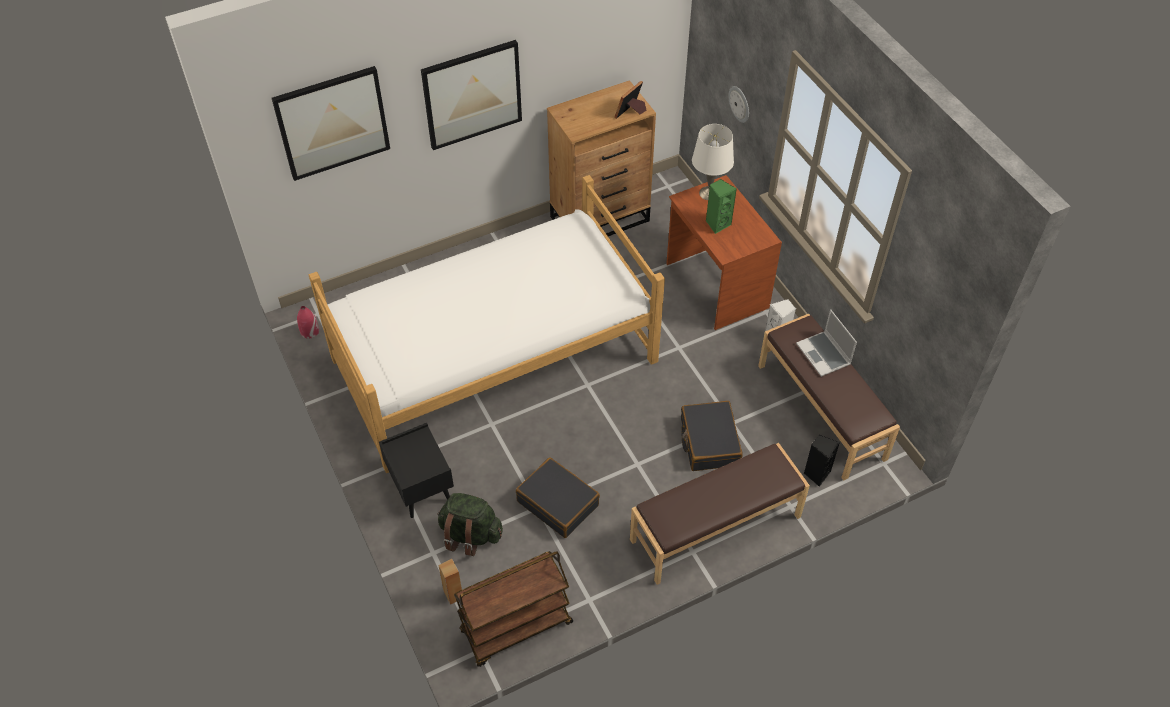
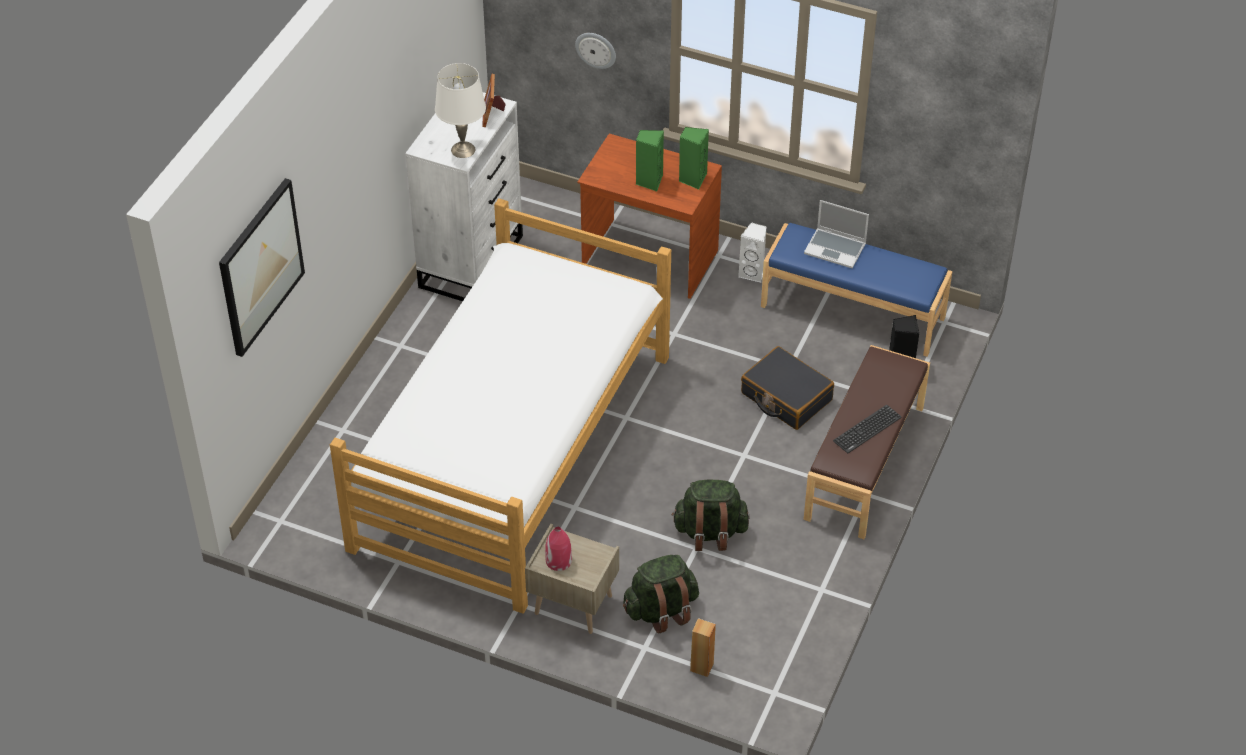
camera: 40 degrees left, 5 degrees down
(309, 331) = (291, 542): red vase -> red vase (558, 561)
(420, 489) = (572, 605): black nightstand -> beige nightstand
(472, 94) = (350, 170): picture -> none
(516, 628) = (785, 654): brown cart -> none
(558, 503) = (710, 532): black suitcase -> green backpack
(600, 218) = (472, 261): brown dresser -> white dresser
(706, 504) = (867, 429): none -> keyboard
(708, 193) = (611, 158): white table lamp -> white table lamp (462, 149)
(749, 239) = (692, 179): none -> green speaker
(822, 411) = (853, 311): brown bench -> blue bench

